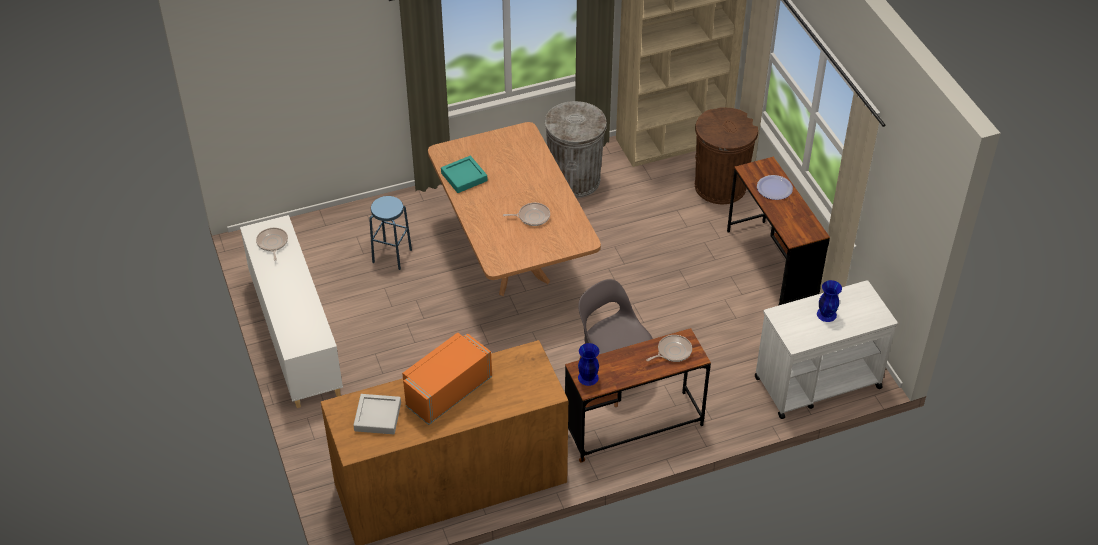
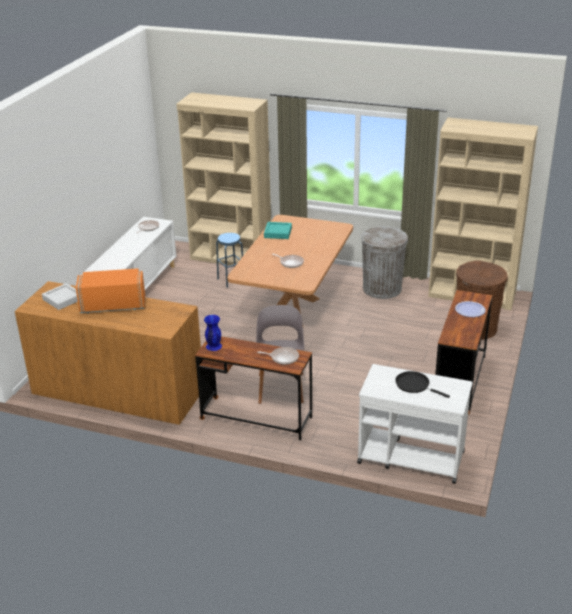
camera: 40 degrees right, 15 degrees down
(350, 220) = (231, 257): none -> beige bookcase
(826, 314) = (414, 385): blue vase -> black frying pan

